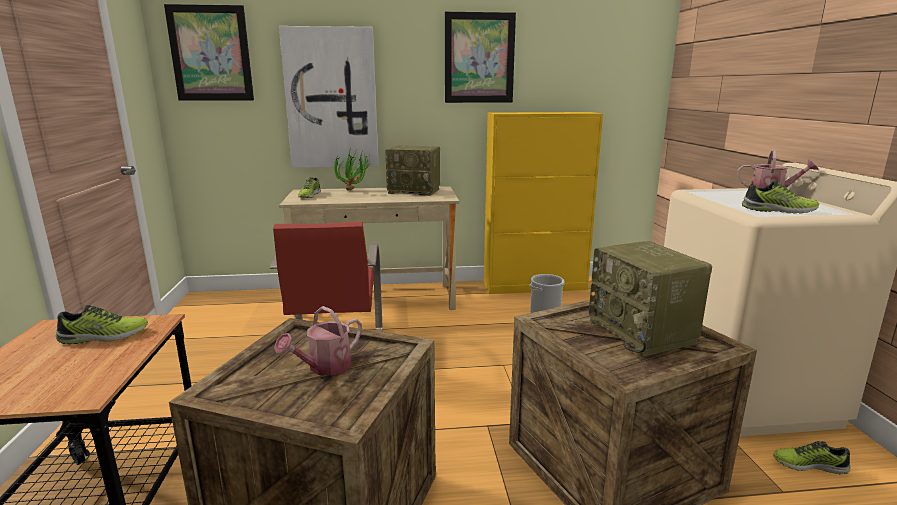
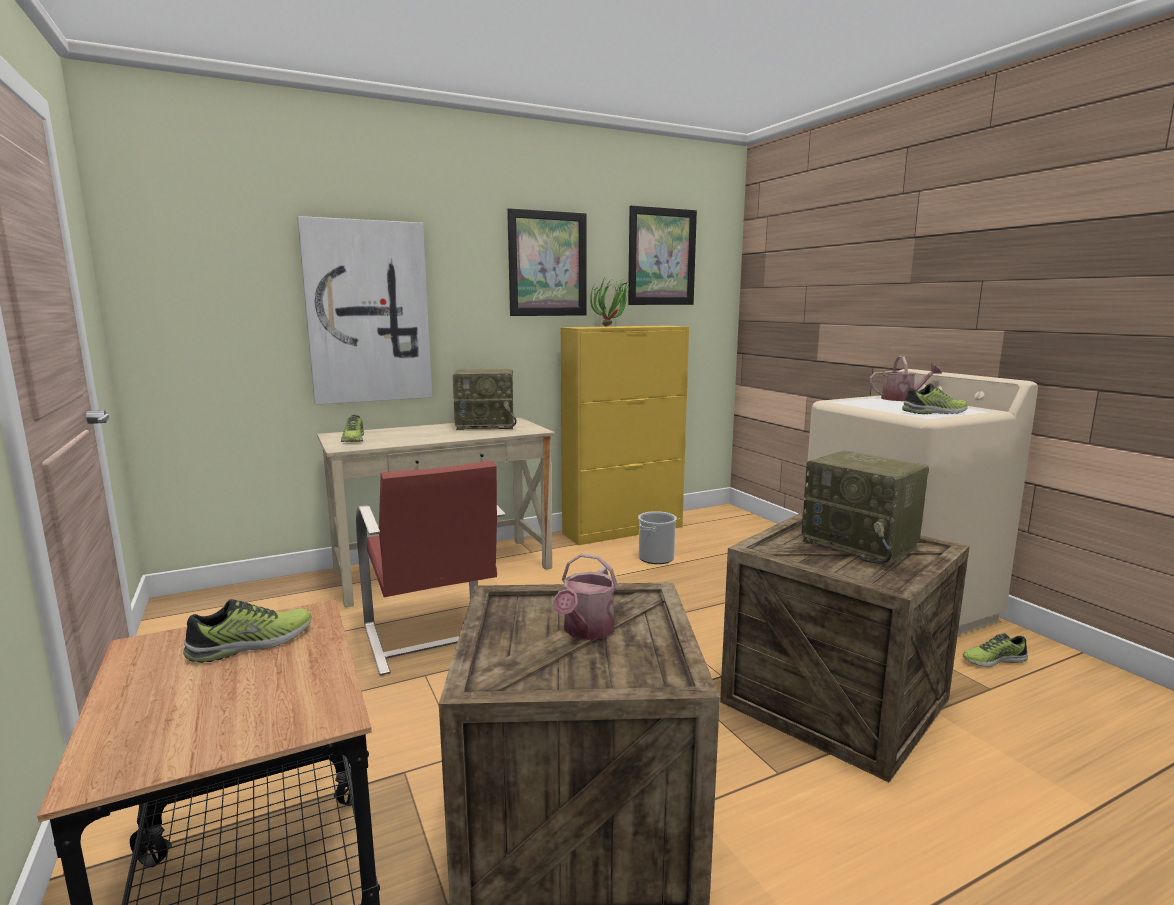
camera: 20 degrees left, 5 degrees down
(211, 54) = (194, 250): picture -> picture (661, 257)
(354, 190) = (406, 429): potted plant -> potted plant (612, 326)

